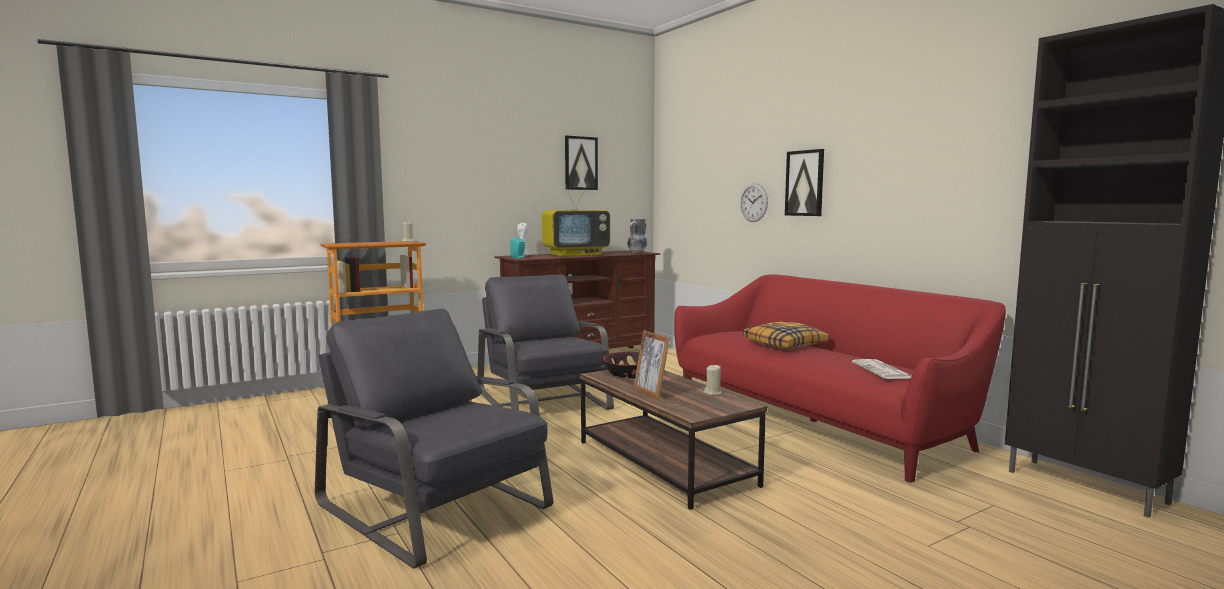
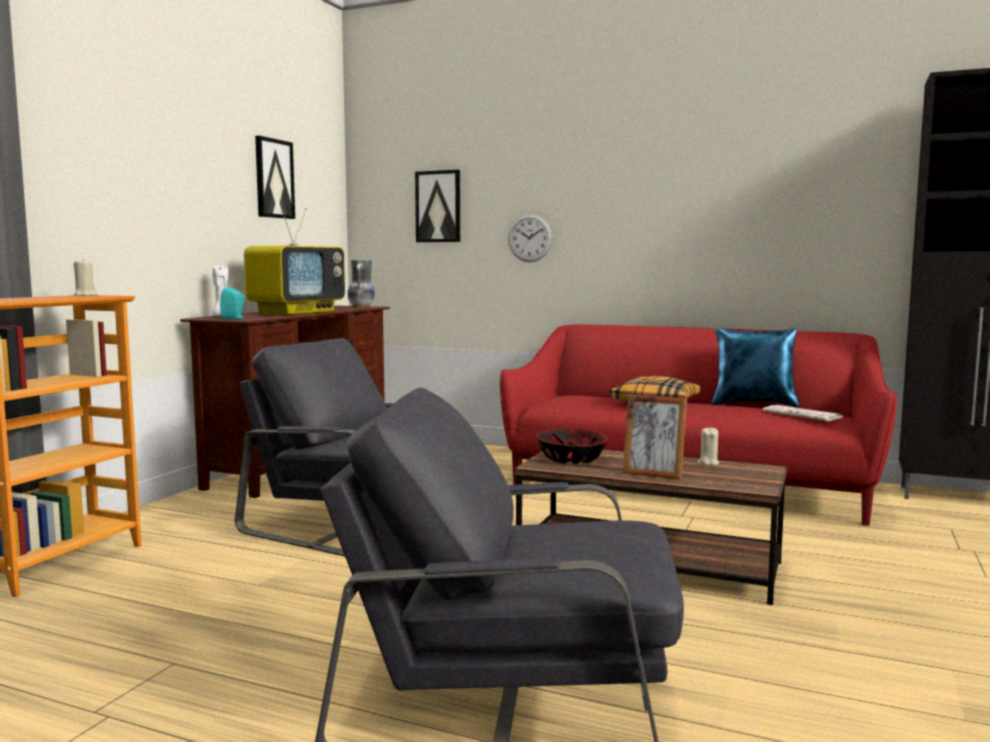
camera: 35 degrees left, 0 degrees up
(805, 183) = (609, 214): picture -> picture (438, 206)
(872, 357) = (754, 404): none -> blue pillow

